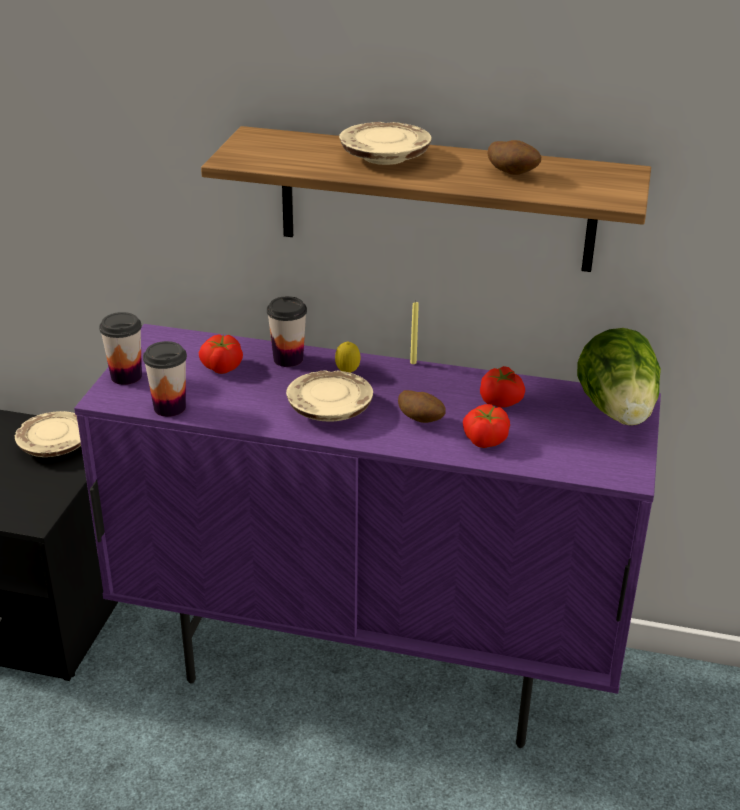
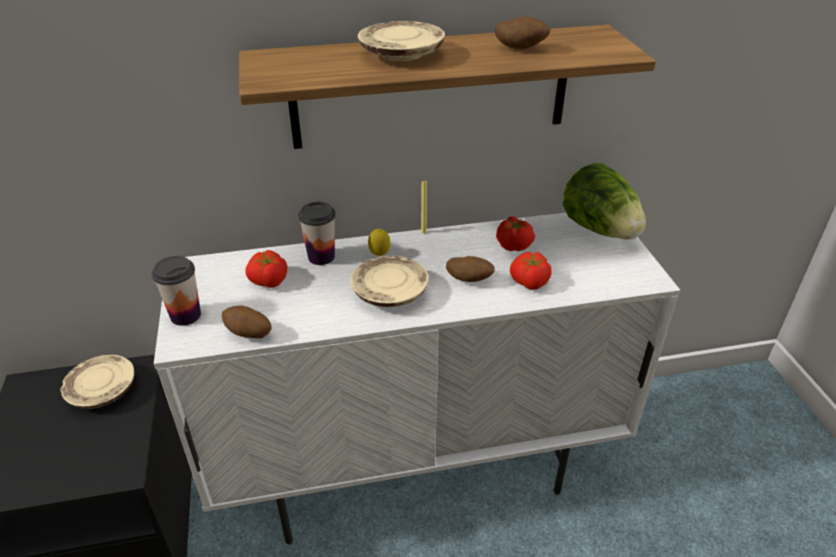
camera: 25 degrees left, 5 degrees up
(170, 408) = (248, 334): cup -> potato
(369, 664) = (417, 471): purple cabinet -> white cabinet

